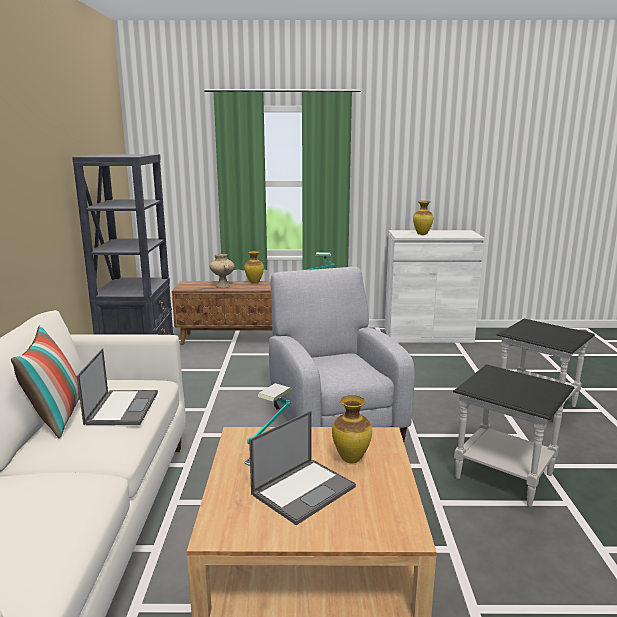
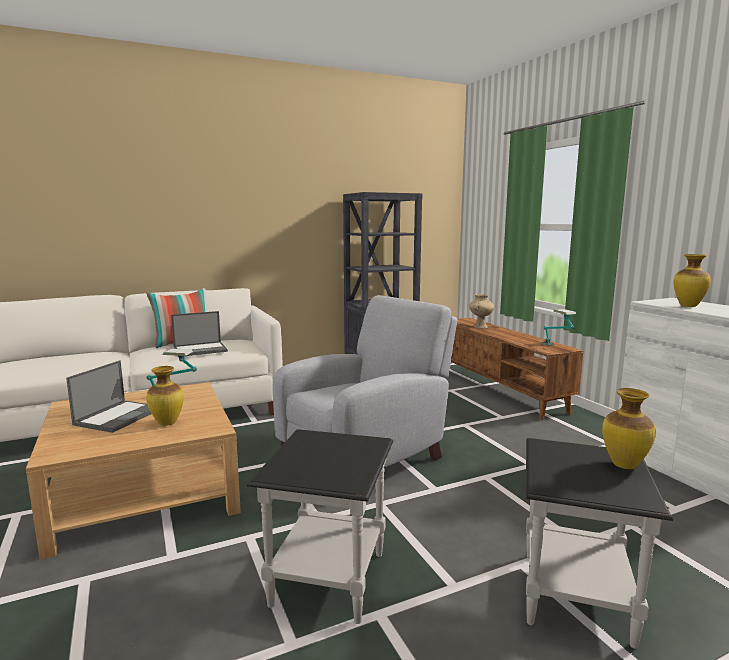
camera: 65 degrees right, 5 degrees down
(254, 282) = (511, 331): vase -> vase (623, 465)
(304, 489) = (119, 416): laptop -> laptop turned 90 degrees counterclockwise

